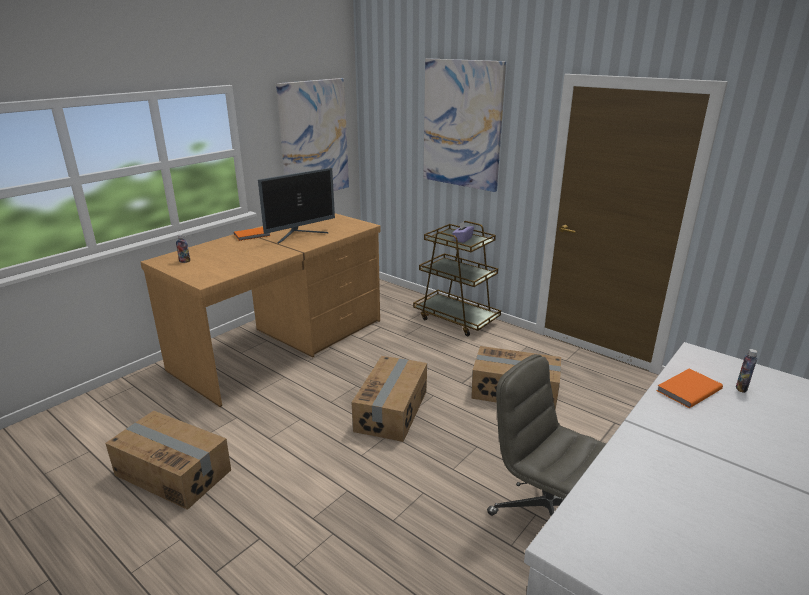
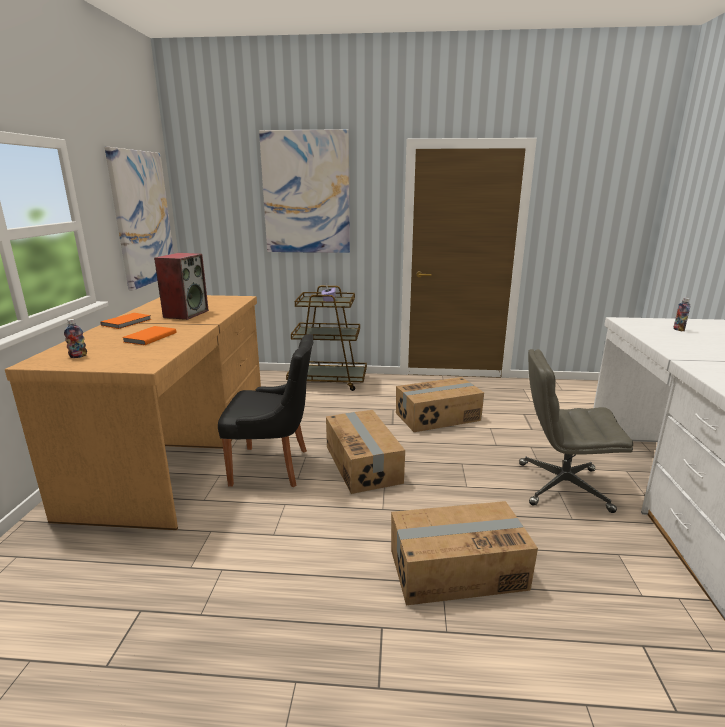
camera: 35 degrees left, 5 degrees down
(174, 472) = (198, 619): cardboard box -> cardboard box (456, 569)
(300, 235) = (186, 314): monitor -> speaker
(325, 385) = (273, 467): none -> black chair
(687, 389) = (660, 337): orange book -> orange book (149, 337)

